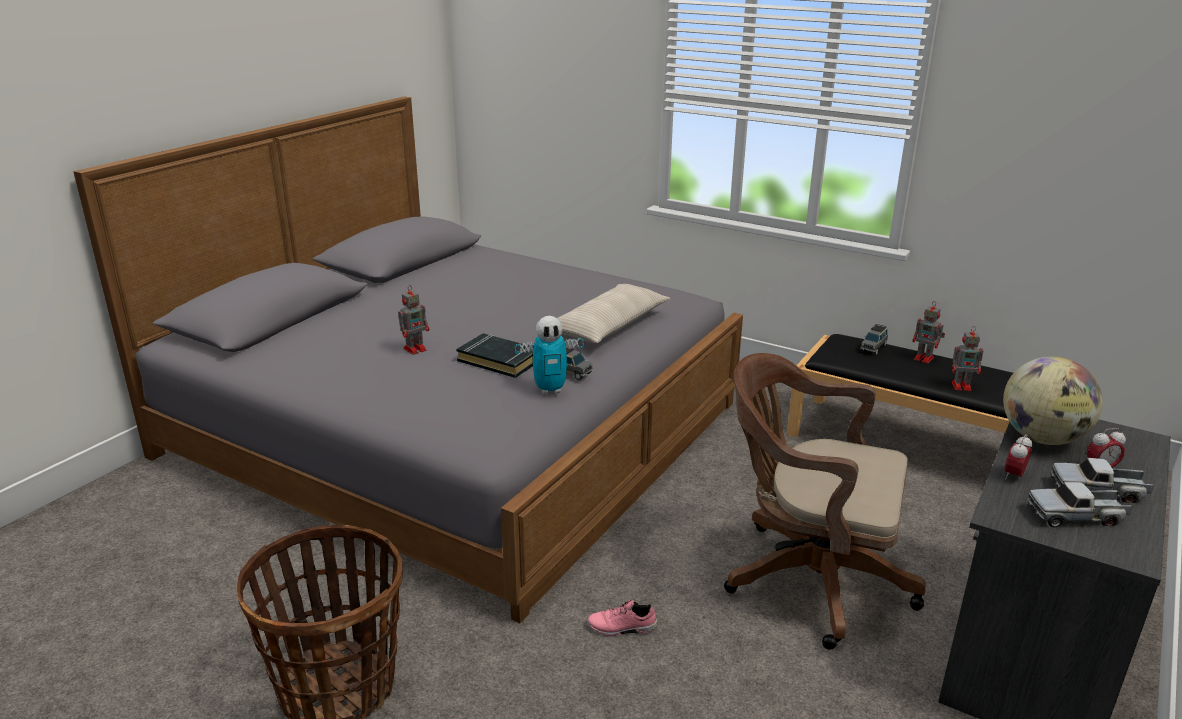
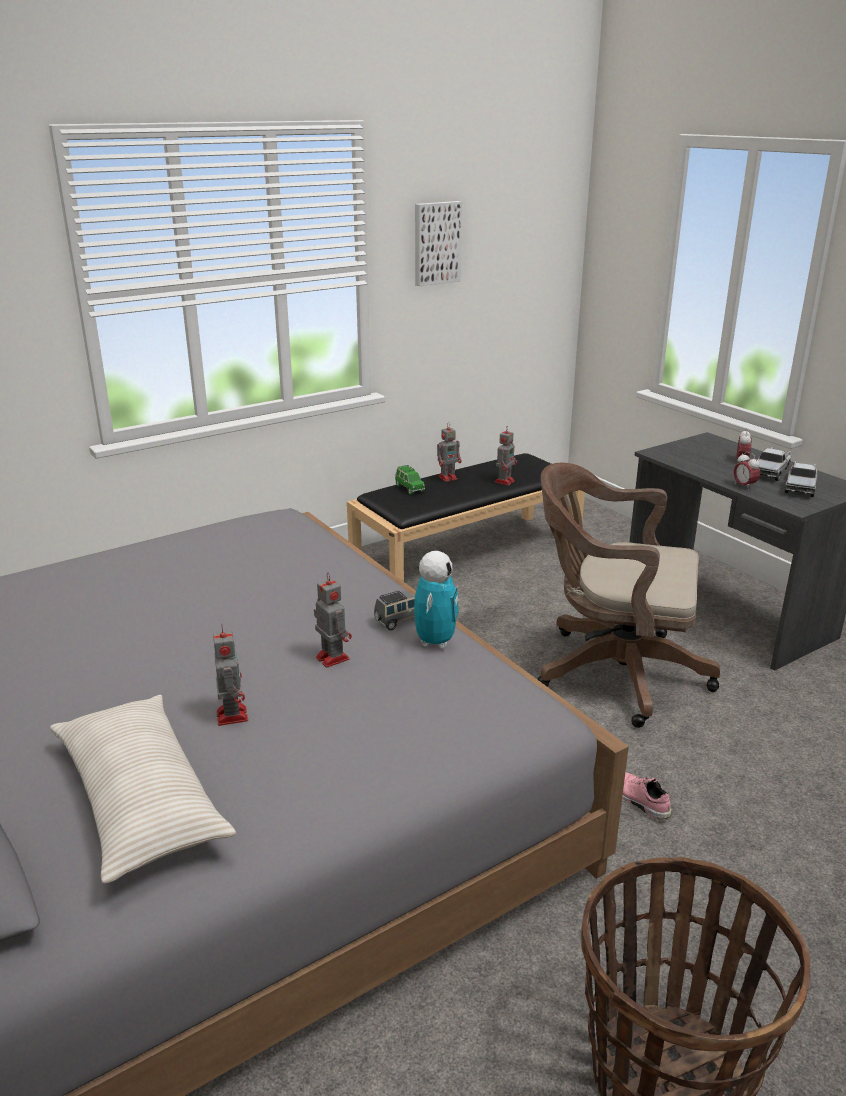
camera: 65 degrees left, 0 degrees up
(499, 360) = (331, 657): black book -> toy robot
(608, 326) = (306, 570): beige pillow -> beige pillow (140, 799)
(622, 628) = (639, 800): pink shoe -> pink shoe turned 120 degrees clockwise
(807, 578) = (612, 672): brown office chair -> brown office chair turned 60 degrees clockwise
(873, 348) = (409, 488): grey toy car -> green toy car
(1014, 115) = (436, 243): none -> picture
(1042, 438) = (695, 463): globe -> none

